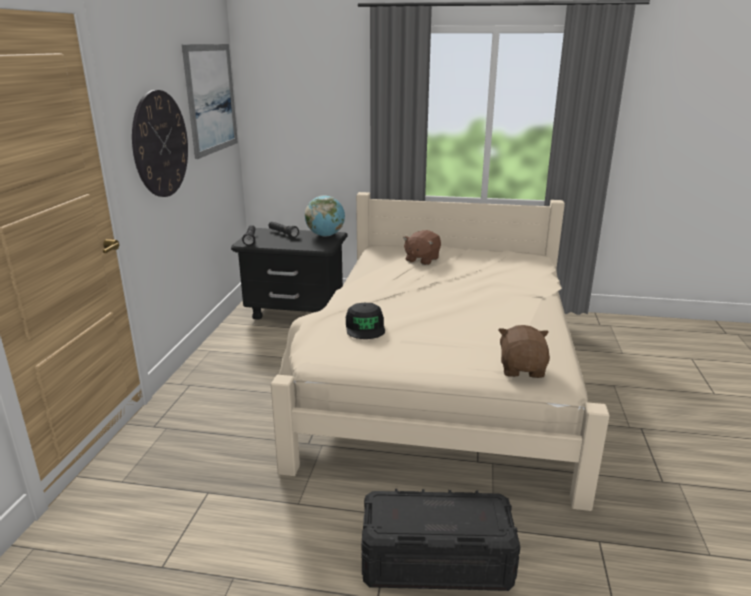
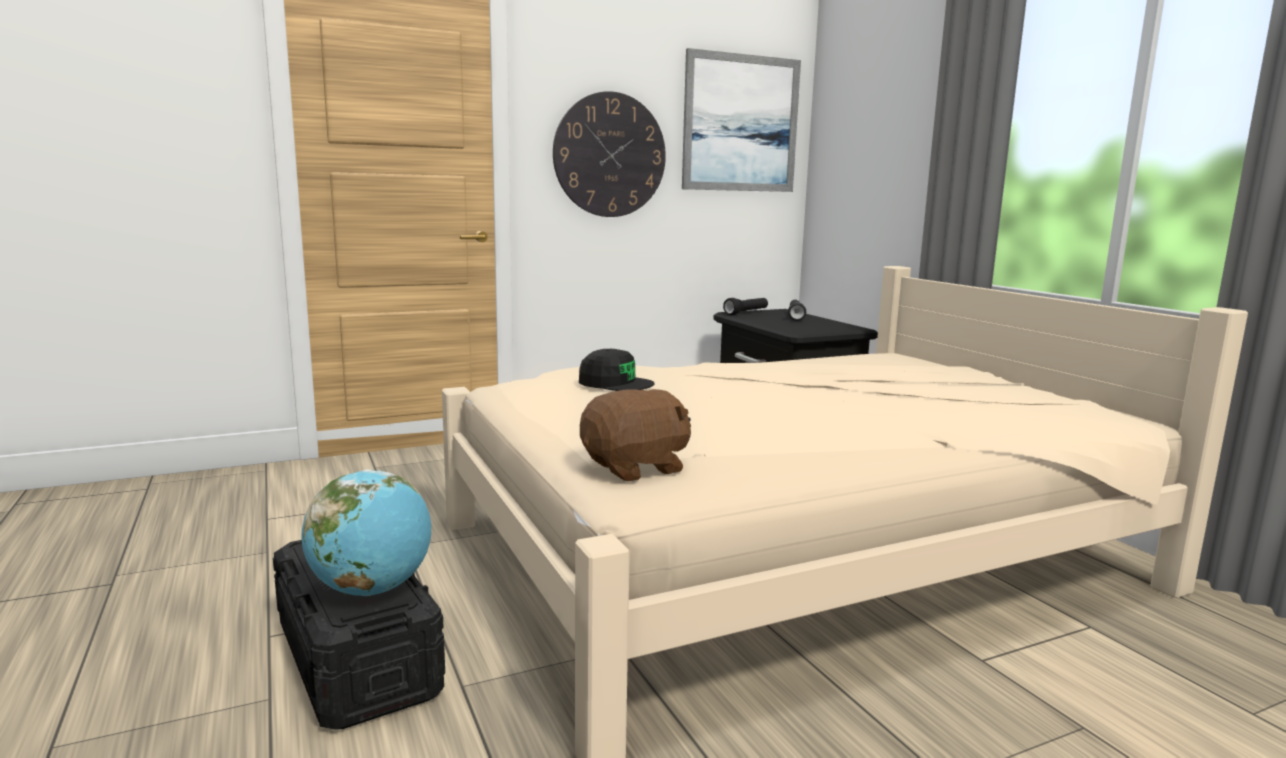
camera: 55 degrees right, 10 degrees down
(325, 235) = (838, 326): globe -> globe (372, 589)
(365, 327) = (615, 383): black cap -> black cap turned 120 degrees counterclockwise
(421, 259) = (902, 372): brown plush toy -> none

